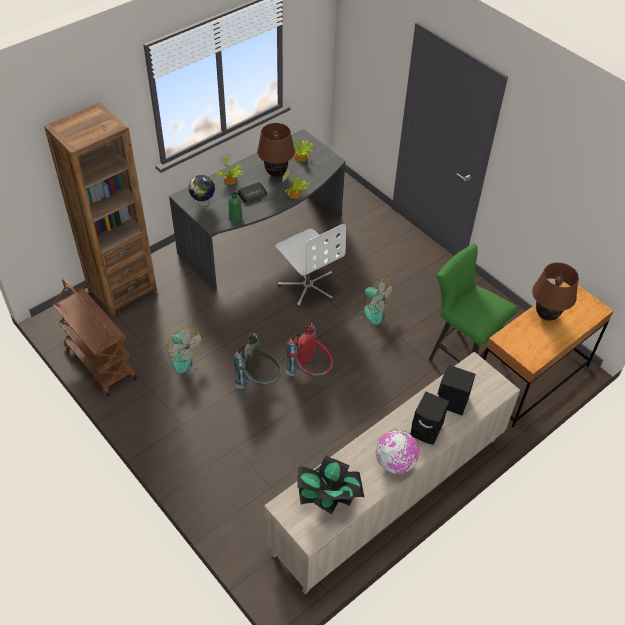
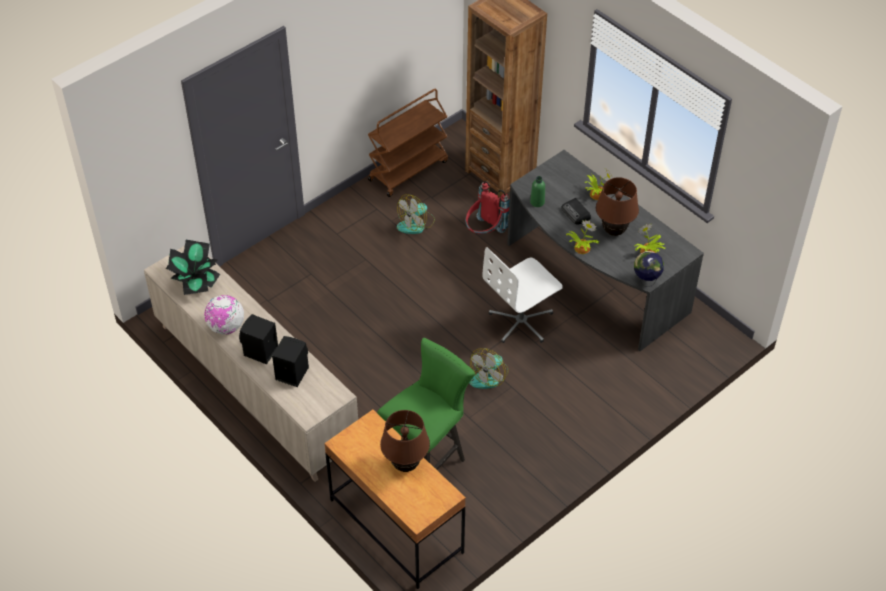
camera: 90 degrees right, 0 degrees up
(203, 203) = (556, 176): globe -> globe (646, 281)
(259, 381) = (388, 286): grey backpack -> none
(310, 372) = (401, 326): red backpack -> red backpack (485, 232)

